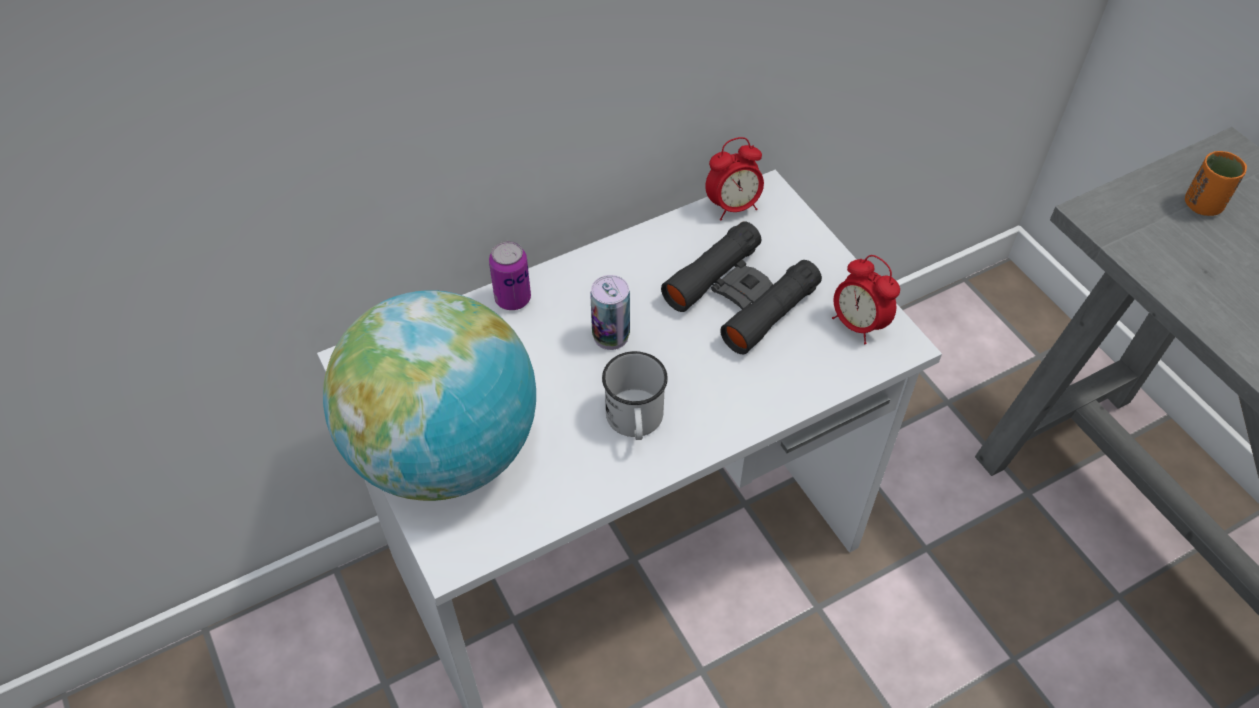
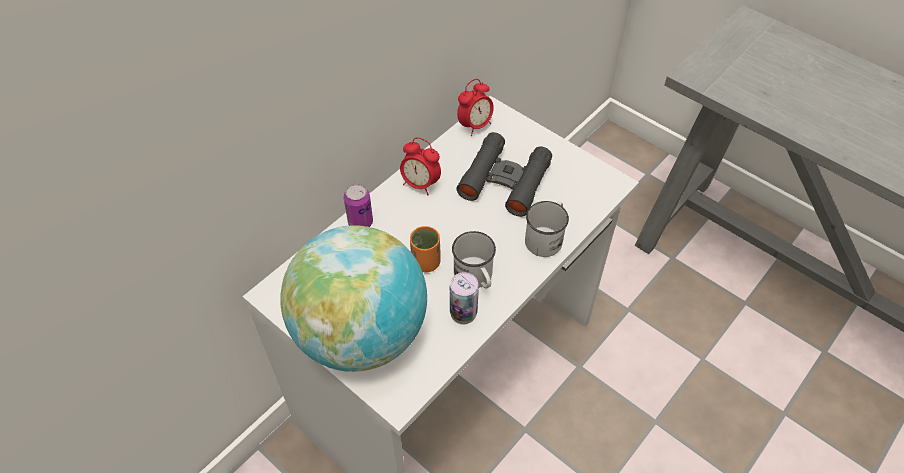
camera: 20 degrees left, 0 degrees up
(611, 336) = (435, 228): can -> can (463, 313)
(763, 395) = (546, 238): none -> white mug
(858, 325) = (583, 178): alarm clock -> alarm clock (420, 184)
(1202, 205) = (746, 54): orange cup -> orange cup (426, 262)

